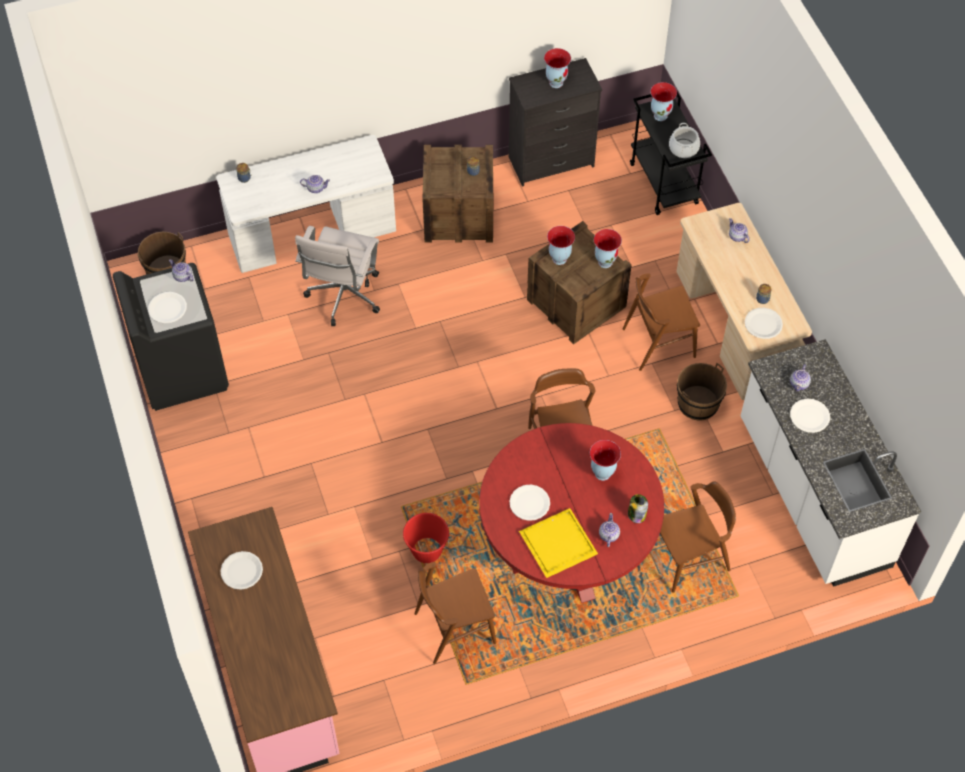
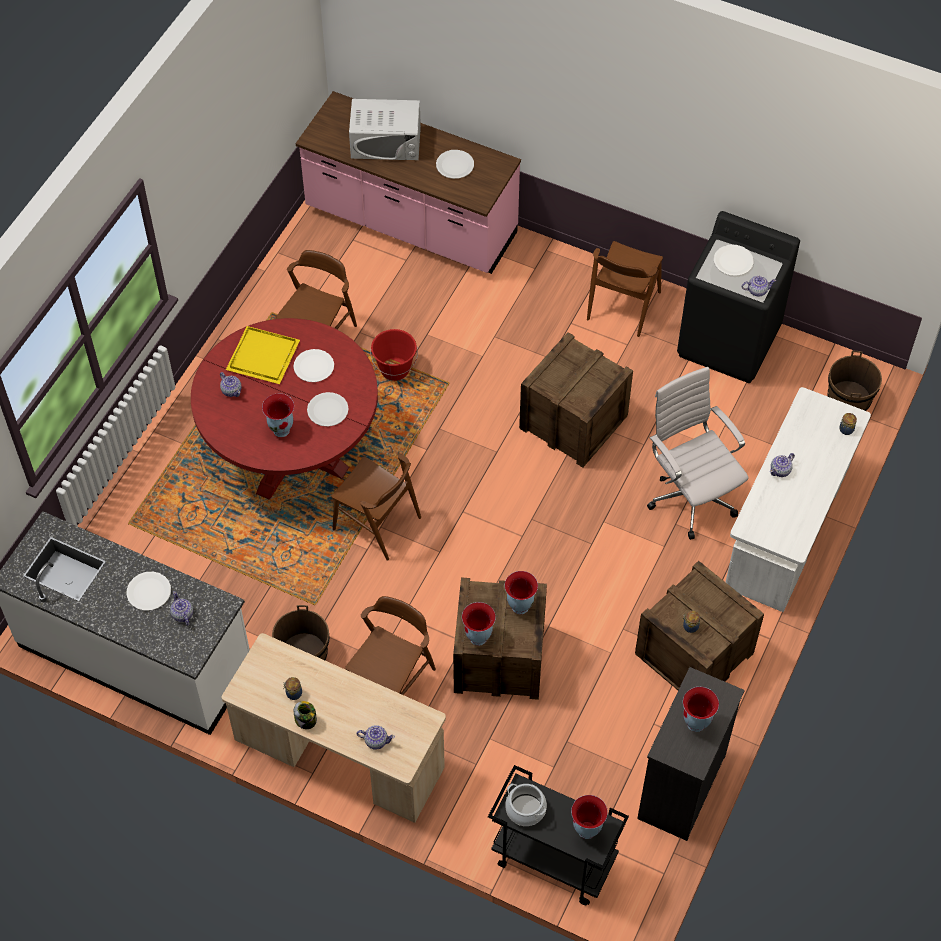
camera: 135 degrees right, 0 degrees up
(267, 643) = (386, 142): none -> white microwave
(352, 405) = (574, 422): none -> crate
(636, 514) = (225, 421): jar -> jar (306, 720)
(689, 557) = (193, 521): brown chair -> brown chair (623, 306)
(763, 324) = (271, 668): white plate -> white plate (327, 410)

